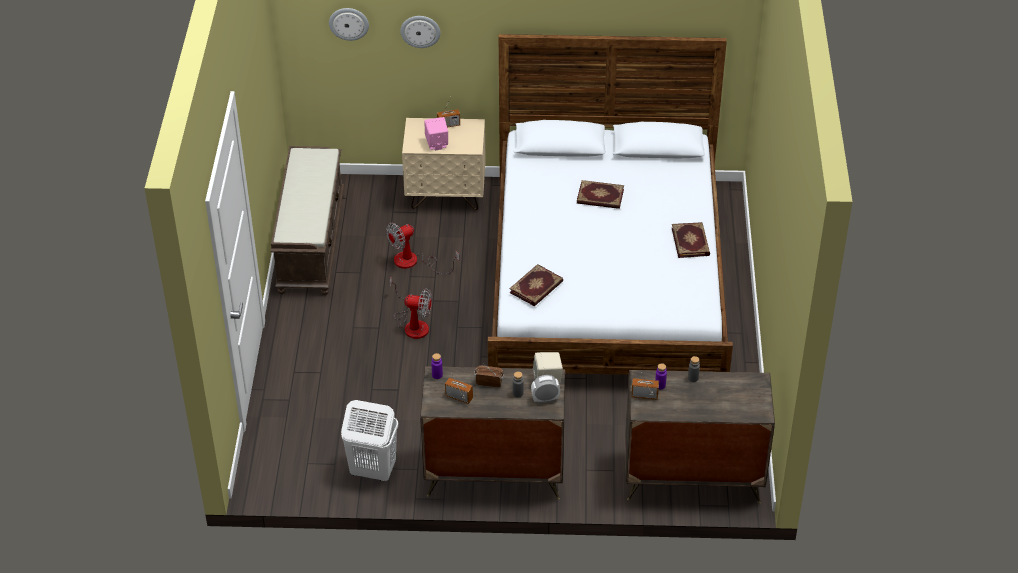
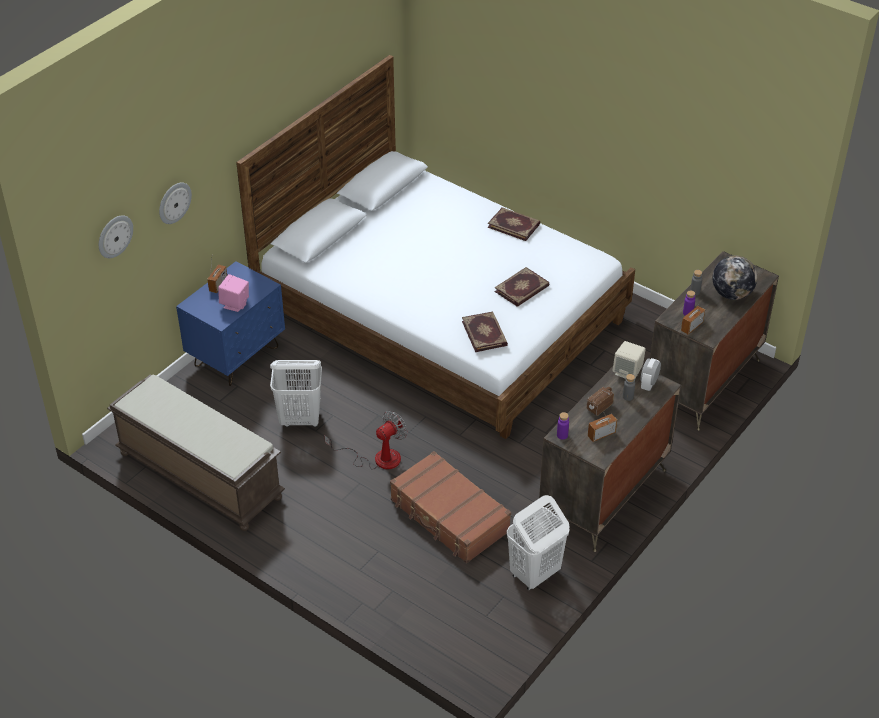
camera: 55 degrees left, 0 degrees up
(389, 393) = (449, 516): none -> brown suitcase
(414, 262) = (300, 419): fan -> white laundry basket
(446, 195) = (237, 357): beige nightstand -> blue nightstand
(600, 197) = (410, 245): book -> book (522, 289)
(714, 402) = (731, 294): none -> globe

